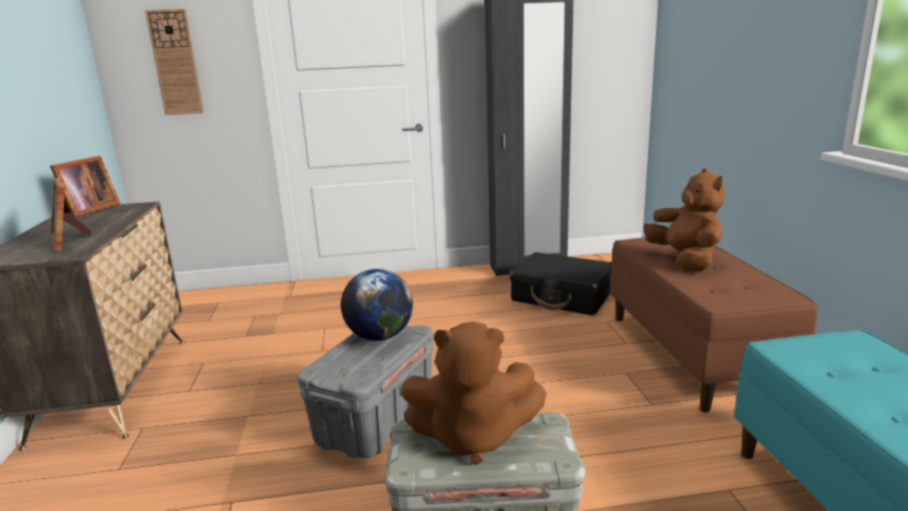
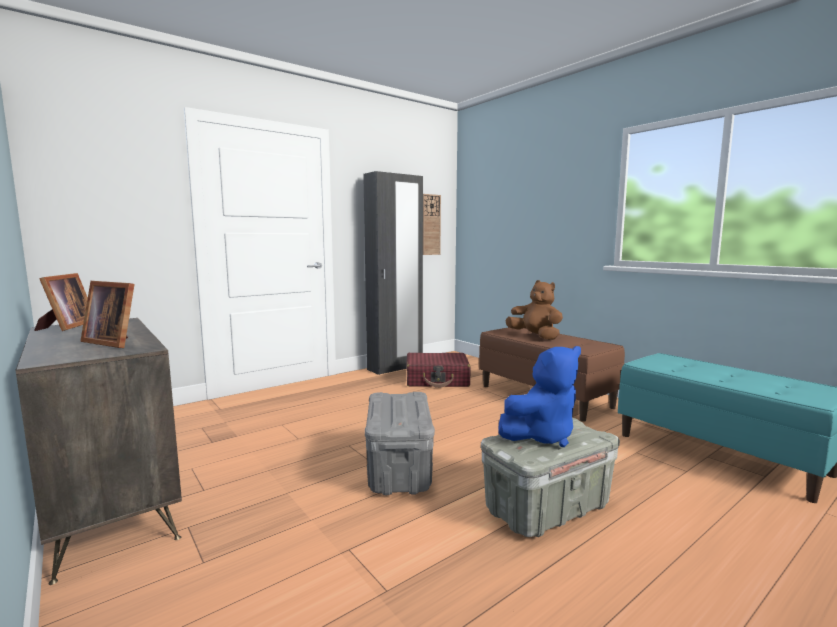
camera: 30 degrees left, 10 degrees down
(175, 63) = (109, 201): wall clock -> wall clock (431, 224)
(379, 336) = (396, 401): globe -> none
(473, 437) = (541, 436): brown plush toy -> blue plush toy
(562, 296) = (437, 380): black suitcase -> red suitcase

